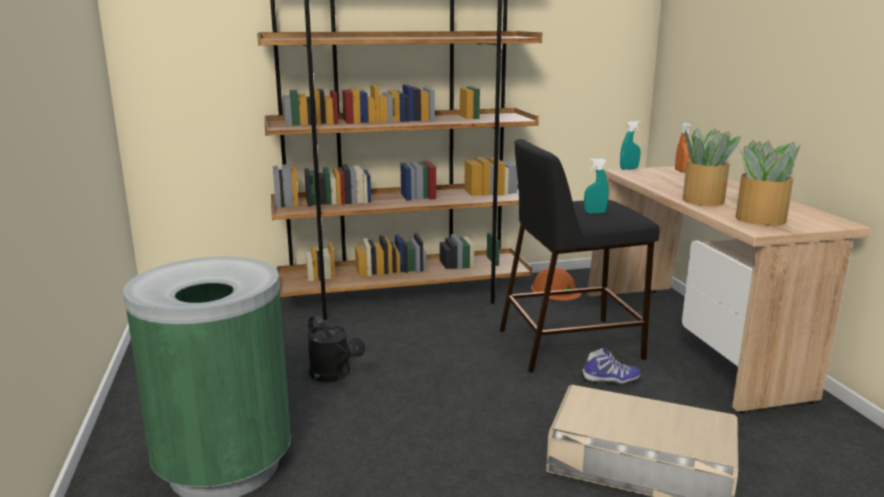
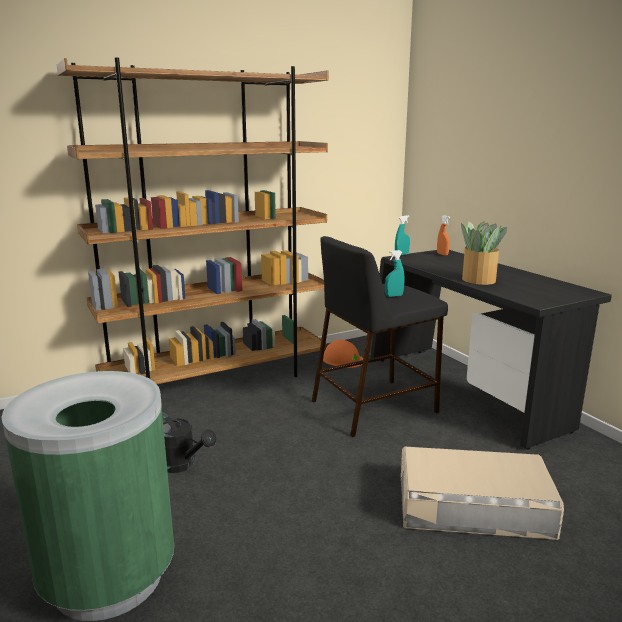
camera: 15 degrees left, 0 degrees up
(610, 380) = (419, 435): shoe -> none
(691, 341) = (465, 392): beige desk -> black desk
(759, 219) = (531, 293): potted plant -> none

